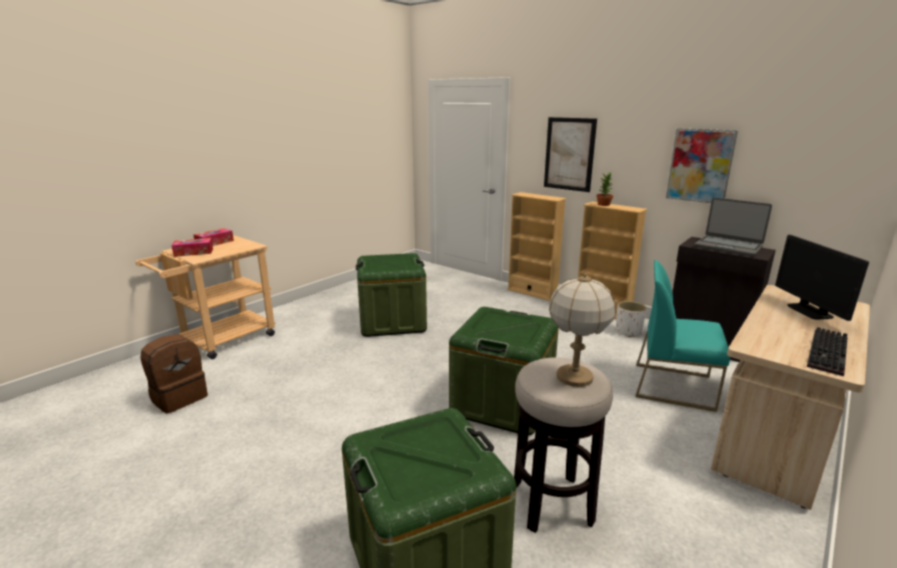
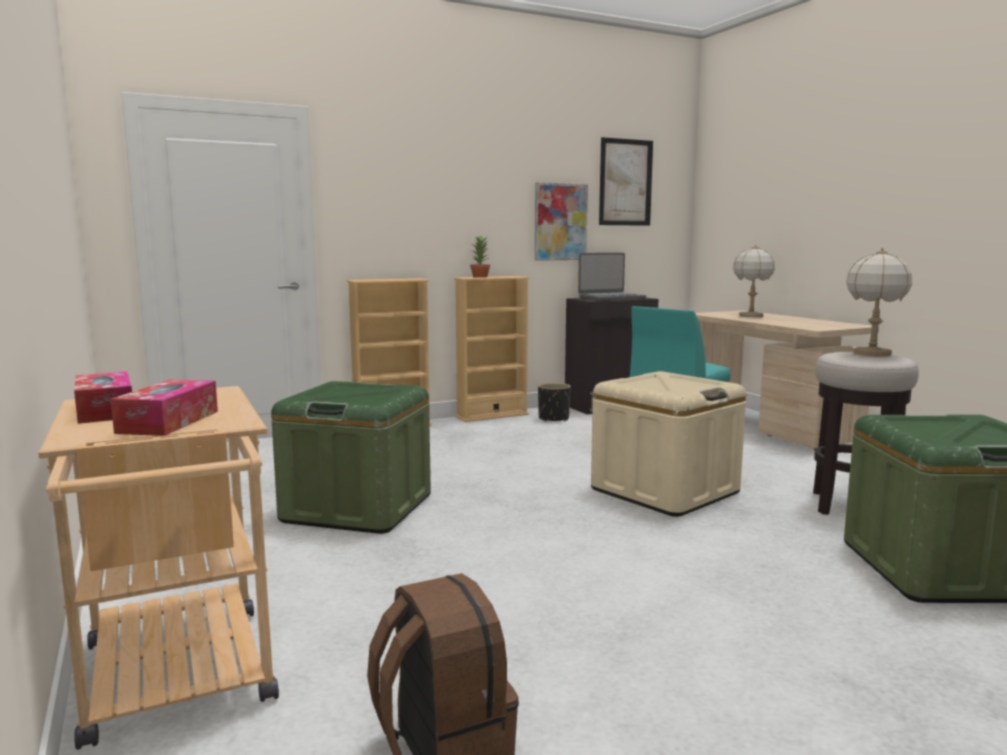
camera: 65 degrees left, 10 degrees down
(502, 403) = (664, 491): green storage box -> beige storage box
(569, 154) = (416, 218): picture -> picture (625, 182)
(628, 332) = (553, 419): white planter -> black planter
(809, 311) = (751, 316): monitor -> table lamp
(829, 354) = (830, 323): keyboard -> none

